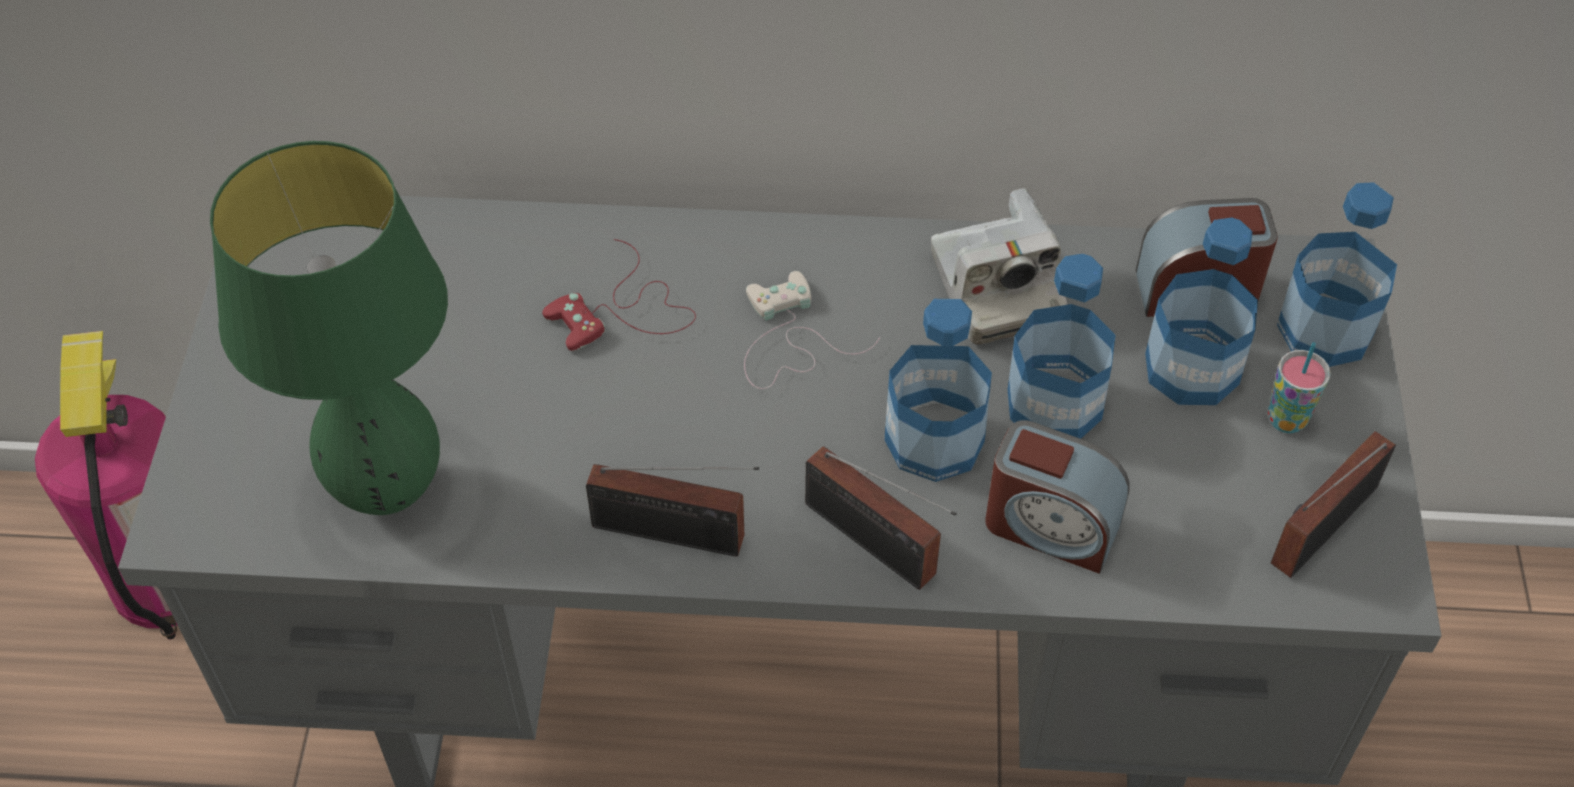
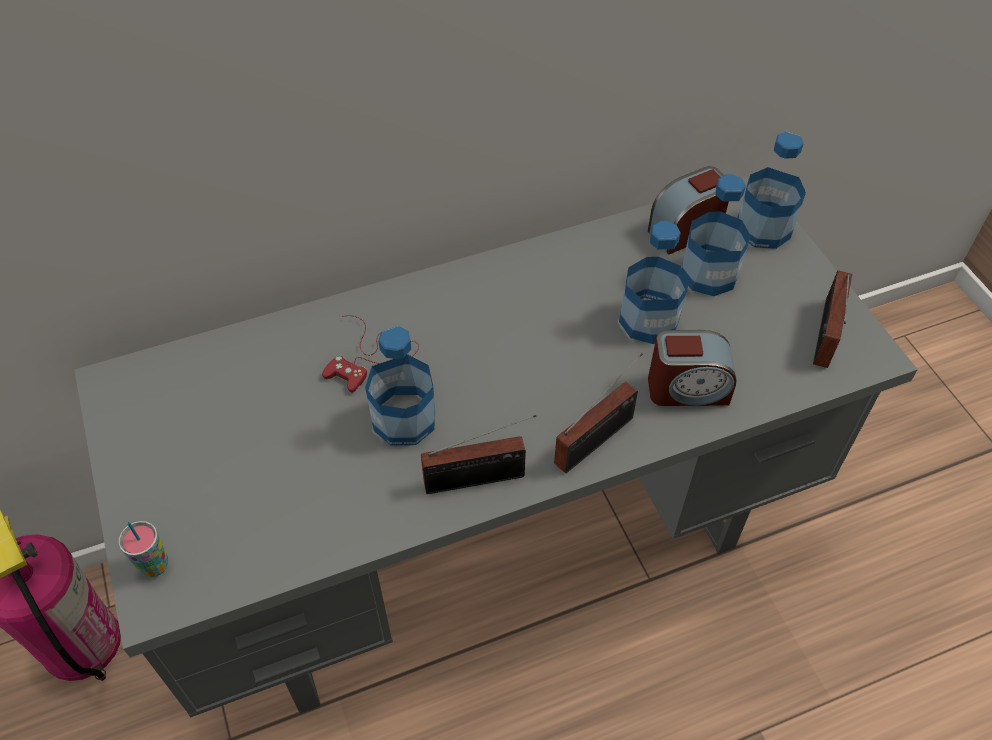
camera: 25 degrees left, 0 degrees up
(388, 492) = (283, 524): green table lamp -> none
(789, 339) = (479, 337): white game controller -> none
(875, 545) = (598, 438): radio -> radio turned 60 degrees counterclockwise
(934, 440) = (596, 365): bottle -> bottle (404, 419)
(994, 288) = (578, 268): camera -> none
(1286, 419) = (773, 283): cup -> cup (154, 565)

